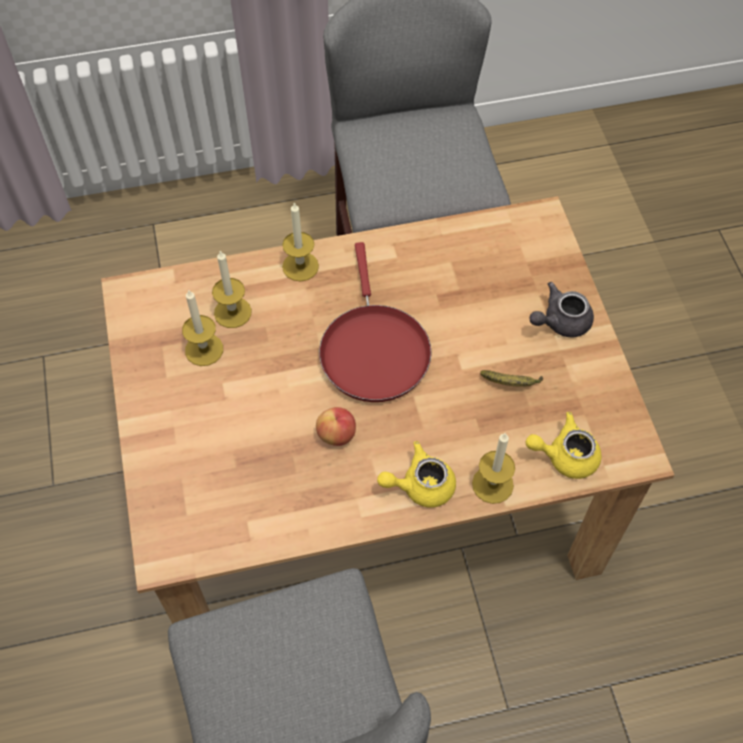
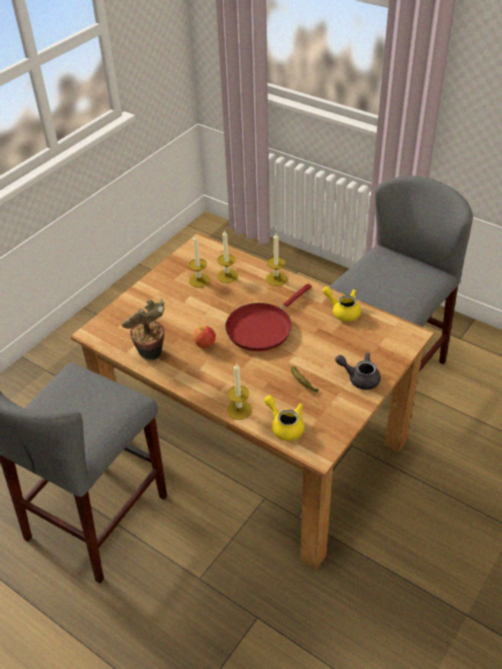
camera: 50 degrees right, 15 degrees down
(291, 513) = (151, 355): none -> potted plant
(420, 485) = (210, 386): yellow teapot -> yellow teapot (342, 311)

